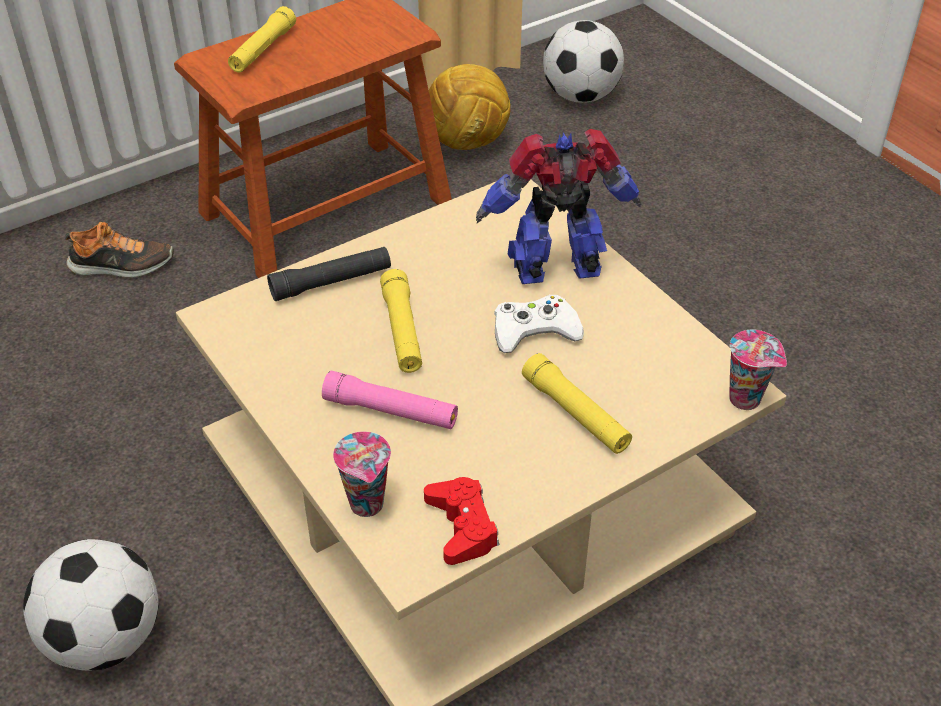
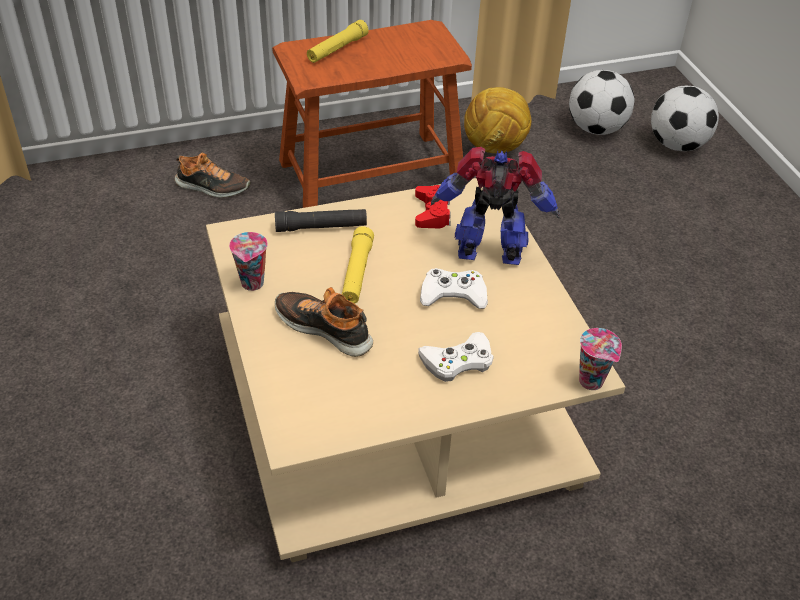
camera: 15 degrees right, 0 degrees up
(104, 640) = (106, 444): football -> football (677, 145)
(368, 505) = (281, 390): cup -> cup (253, 284)
(391, 411) = (325, 328): pink flashlight -> shoe
(462, 526) = (340, 422): red game controller -> red game controller (432, 212)
(576, 414) = (457, 361): yellow flashlight -> white game controller

